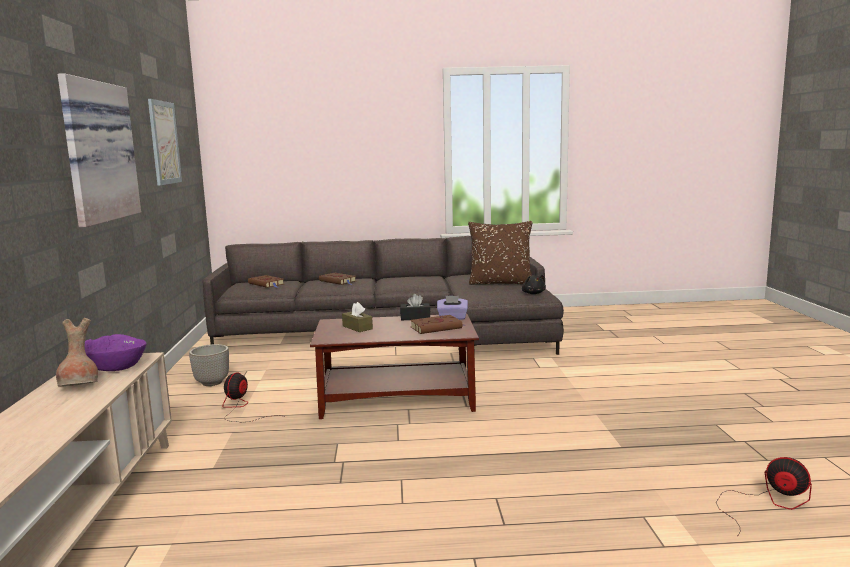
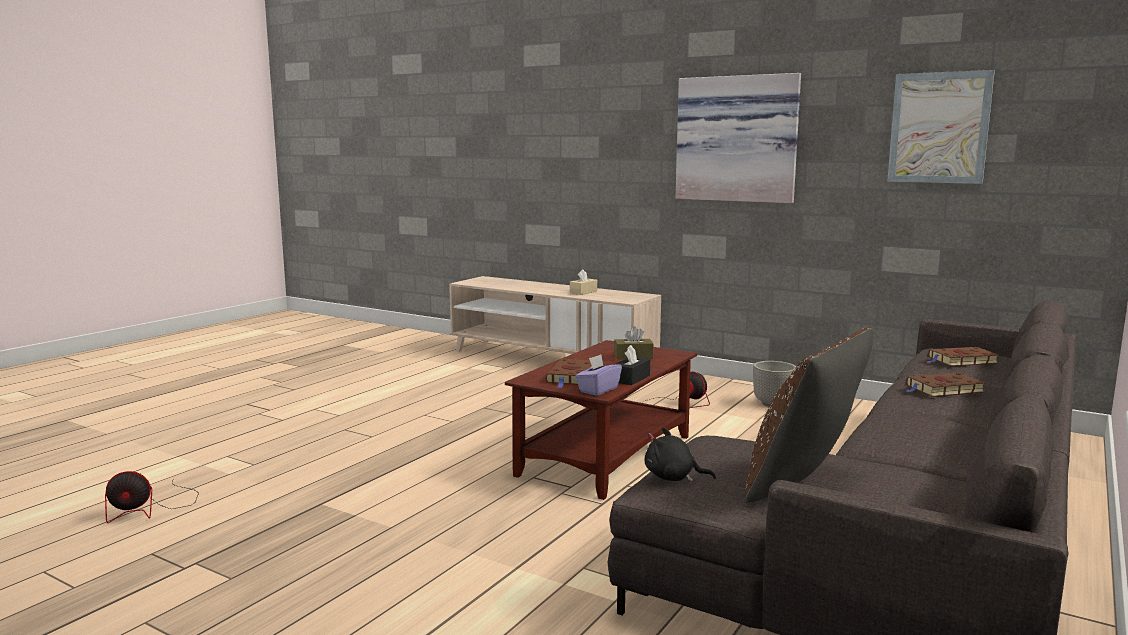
camera: 125 degrees right, 0 degrees up
(80, 388) = (583, 292): brown vase -> beige tissue box
(116, 367) = (615, 297): purple bowl -> none

